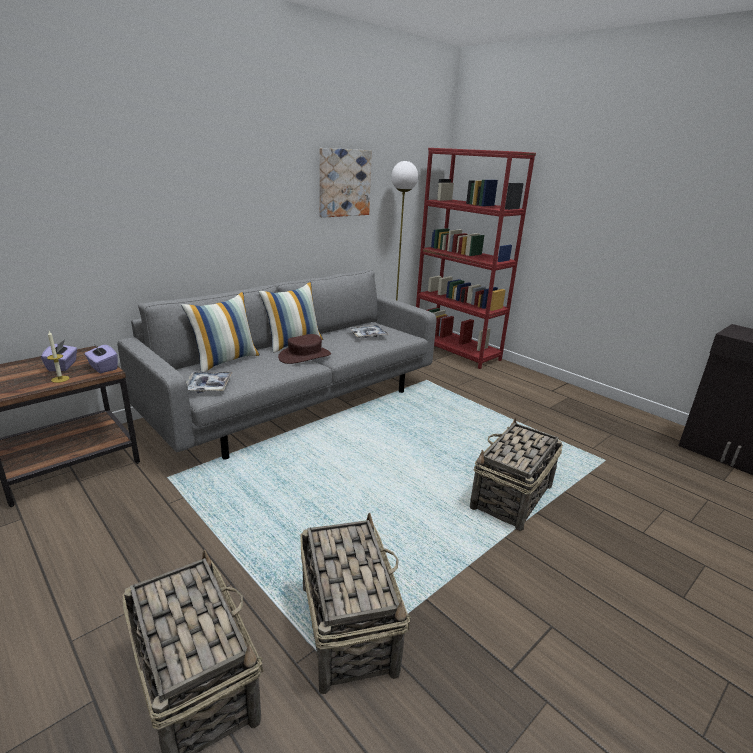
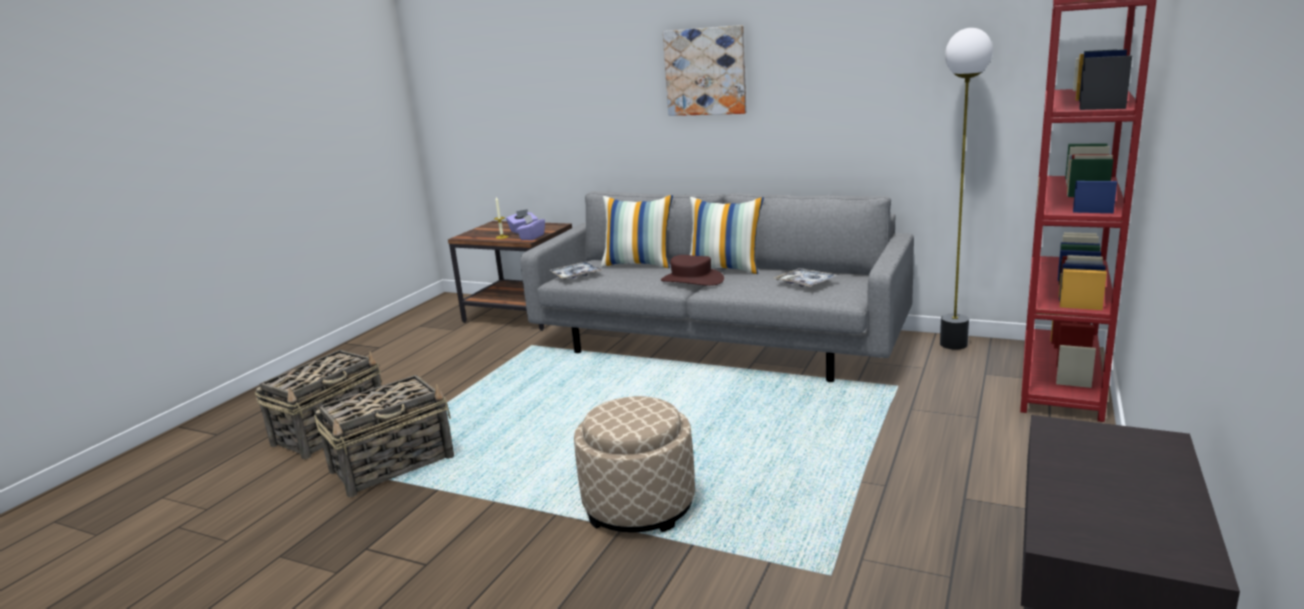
camera: 70 degrees right, 5 degrees down
(344, 183) = (867, 68): picture -> picture (705, 71)
(511, 497) = (639, 505): basket -> beige ottoman

